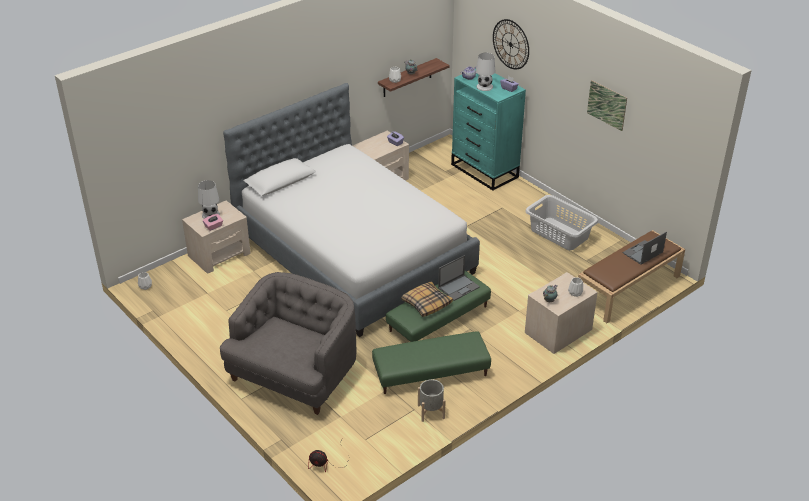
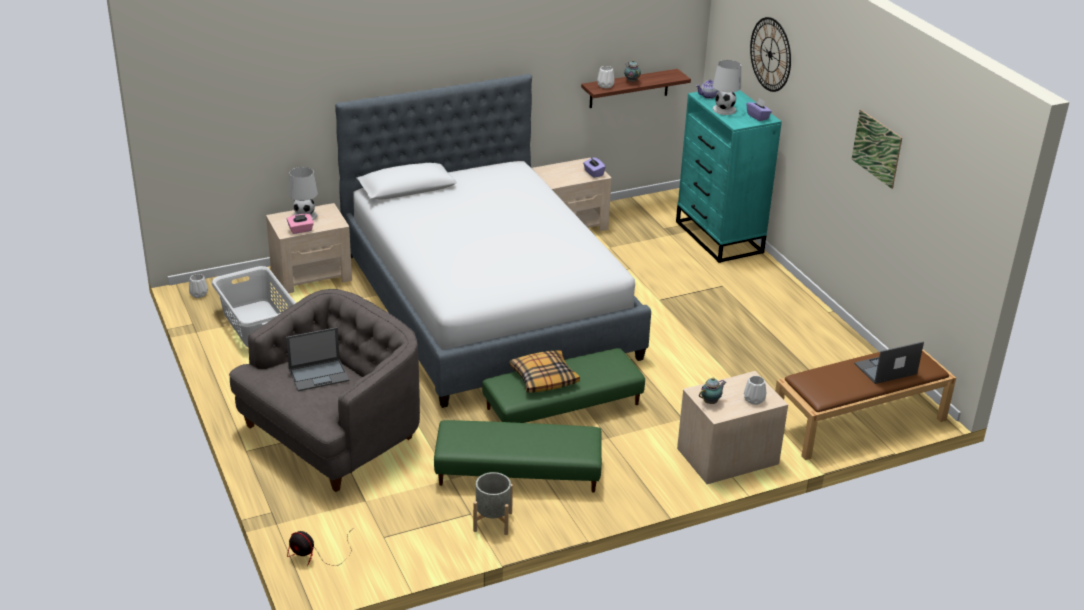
camera: 15 degrees right, 5 degrees down
(459, 287) = (599, 367): laptop -> laptop (319, 375)
(559, 234) = (789, 333): grey laundry basket -> grey laundry basket (257, 324)

